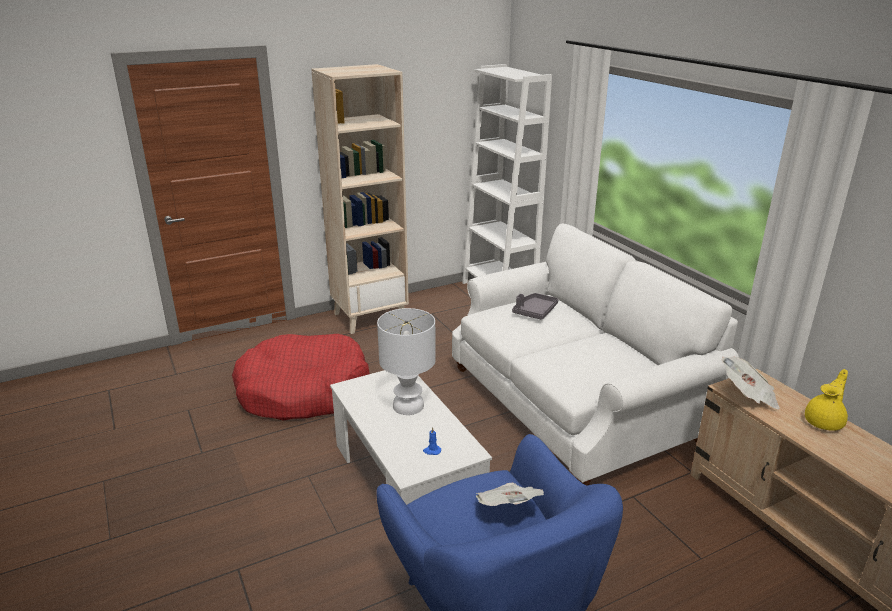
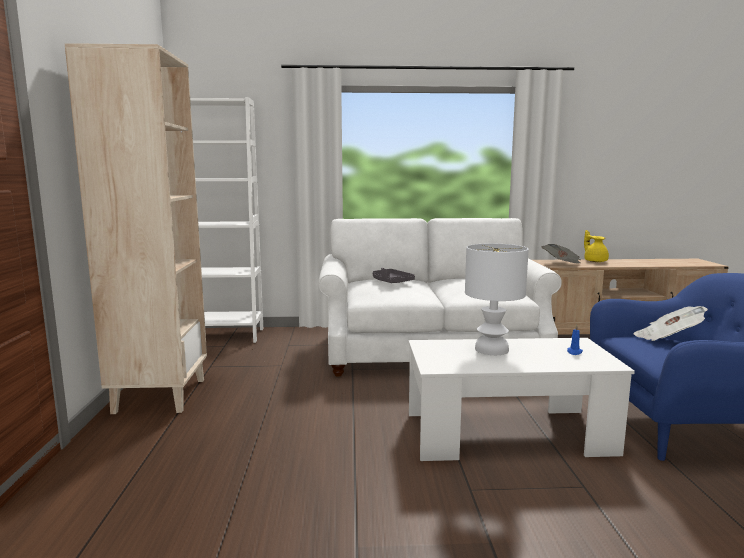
camera: 65 degrees left, 15 degrees down
(304, 391) = (278, 464): red dog bed -> none

